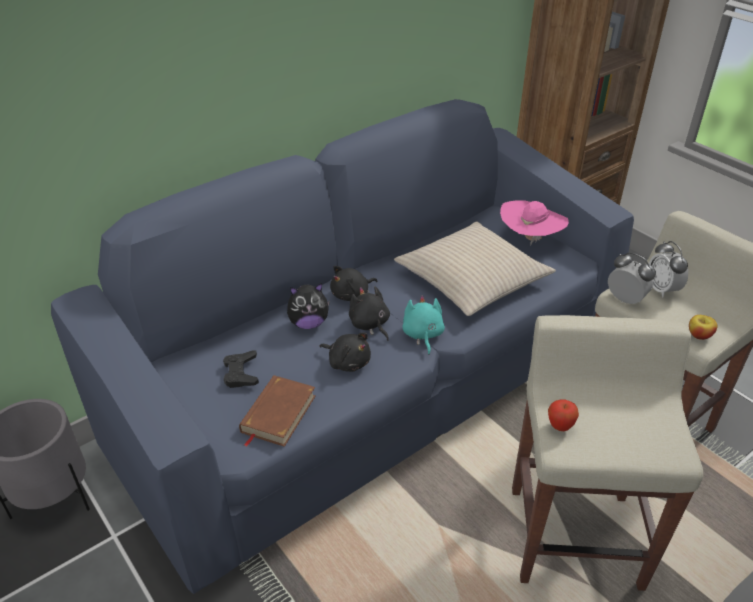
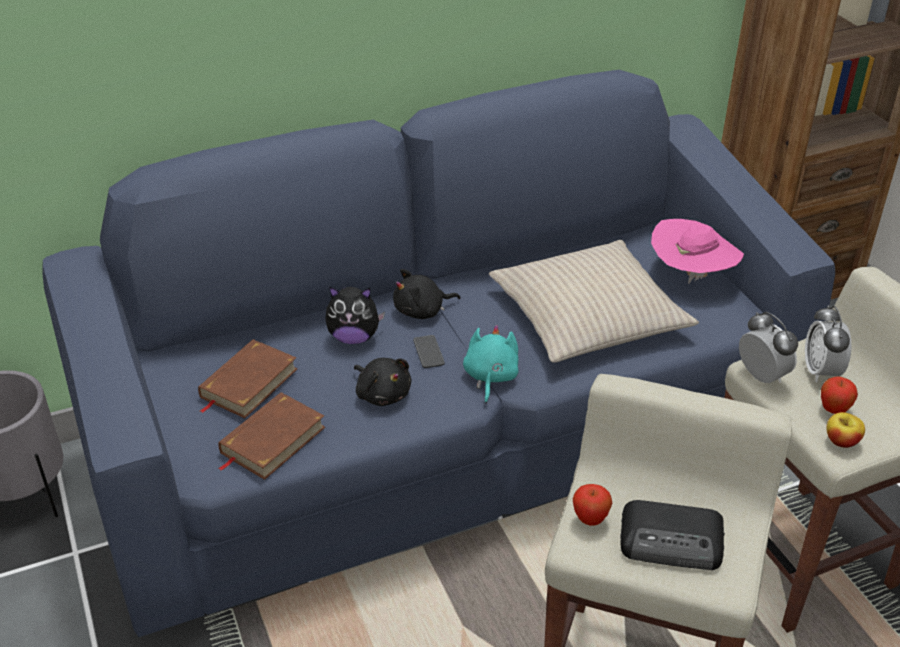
camera: 15 degrees right, 0 degrees up
(241, 373) = (248, 383): black game controller -> brown book
(370, 325) = (428, 352): black plush toy -> phone
(625, 431) = (673, 541): none -> radio
(683, 314) = (833, 410): none -> apple

